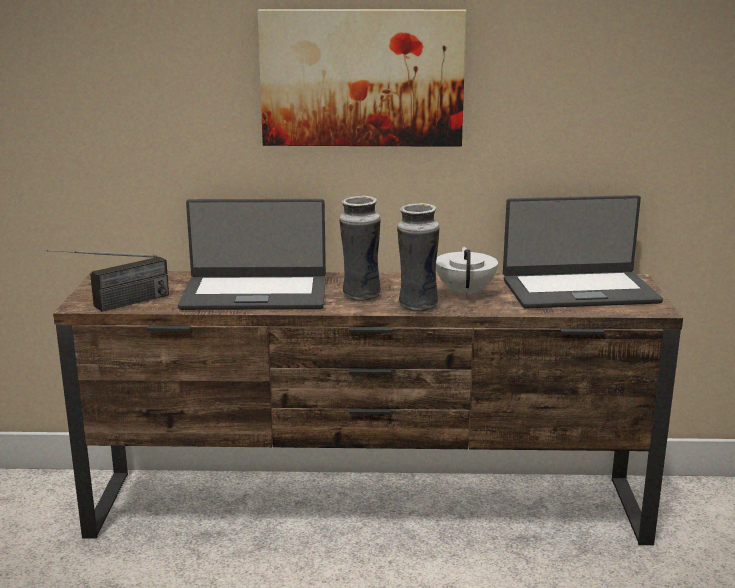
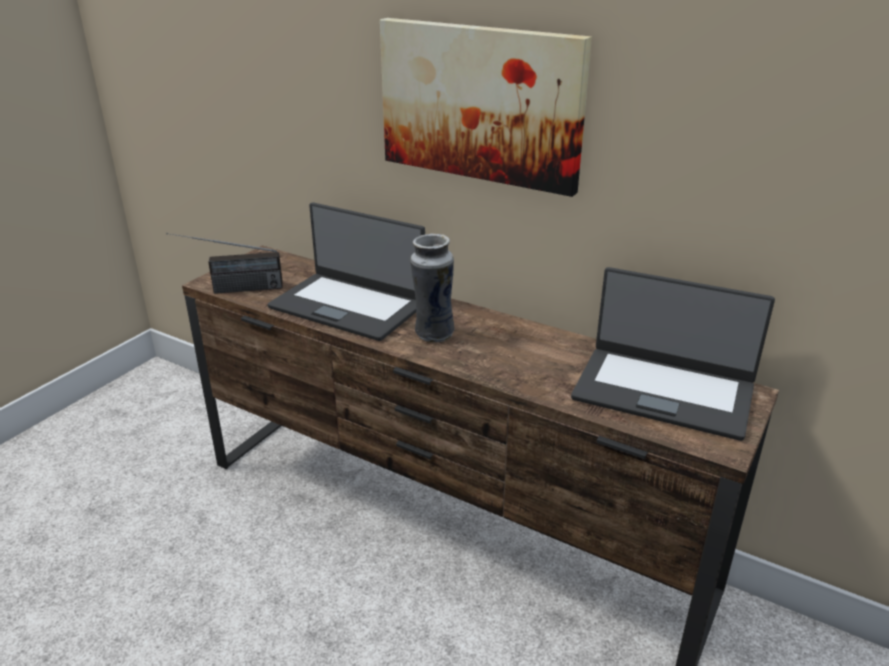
camera: 30 degrees right, 10 degrees up
(417, 306) = (469, 363): vase -> none
(465, 291) = (539, 357): white teapot -> none

